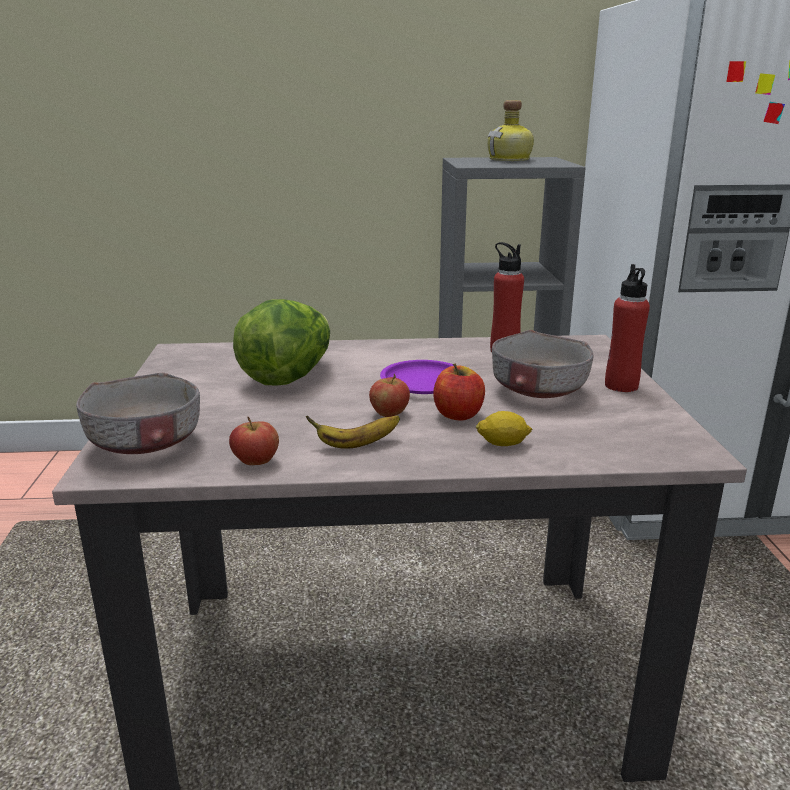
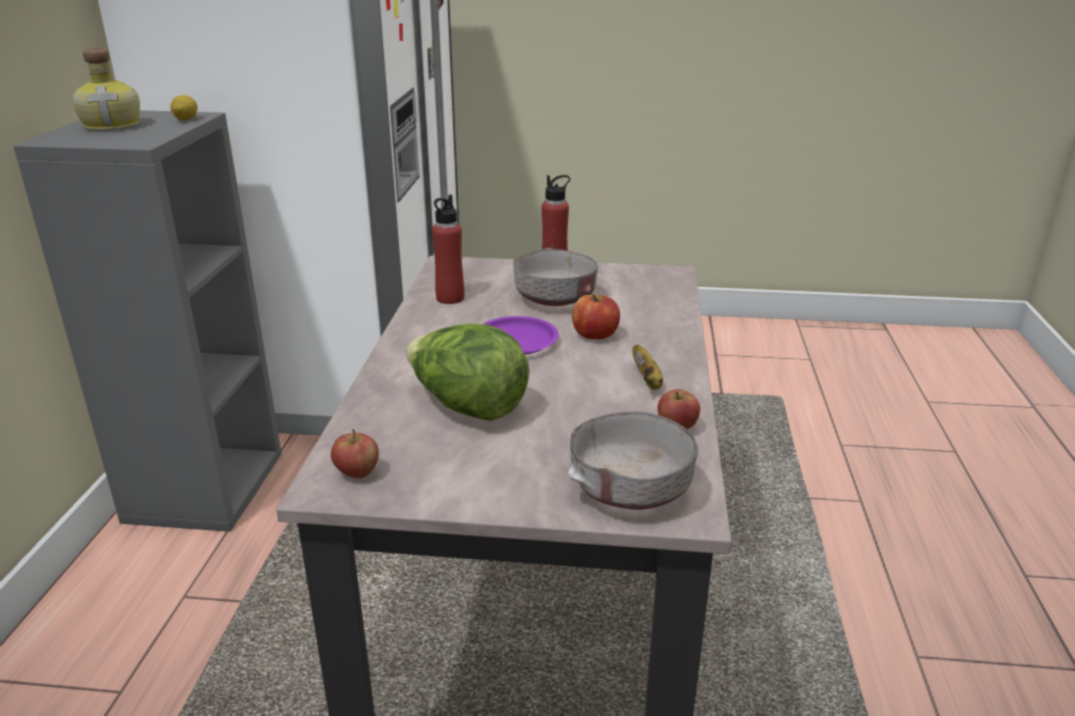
camera: 80 degrees left, 5 degrees up
(389, 413) = (585, 362): apple -> apple (357, 473)
(503, 444) = (653, 326): lemon -> lemon (186, 119)

